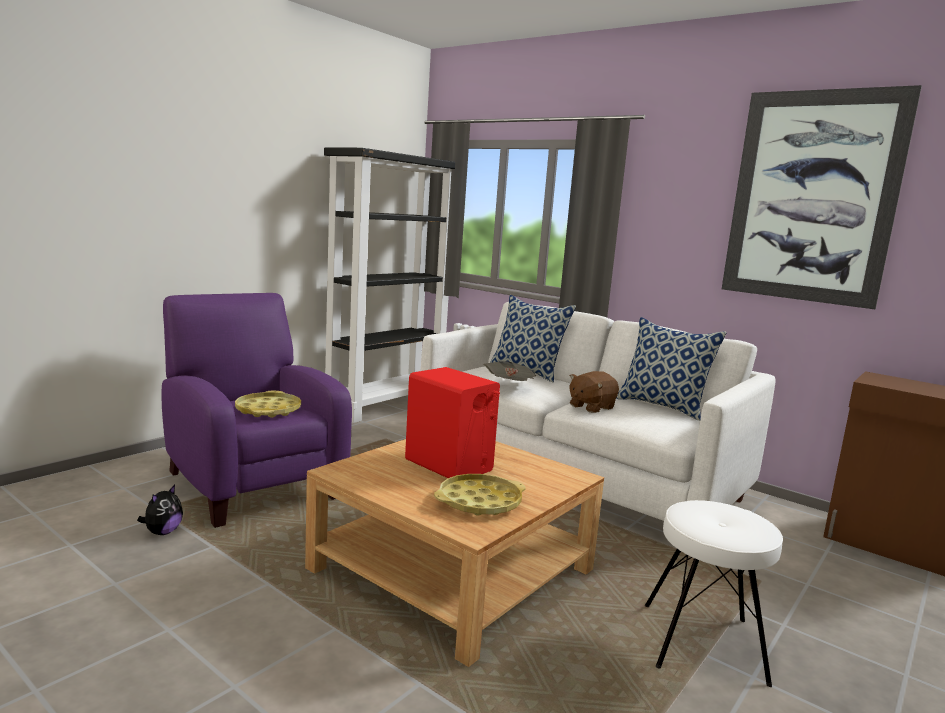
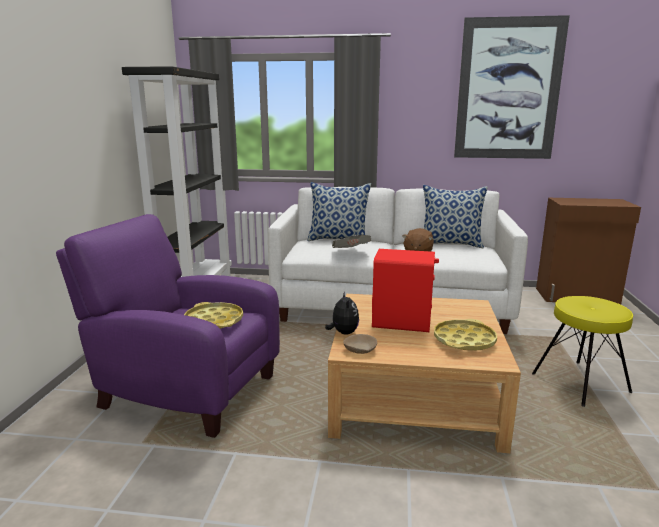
camera: 30 degrees left, 5 degrees up
(162, 532) = (176, 460): plush toy -> plush toy (343, 333)
(353, 473) = (360, 349): none -> beige bowl
(703, 643) = (581, 383): white stool -> yellow stool

